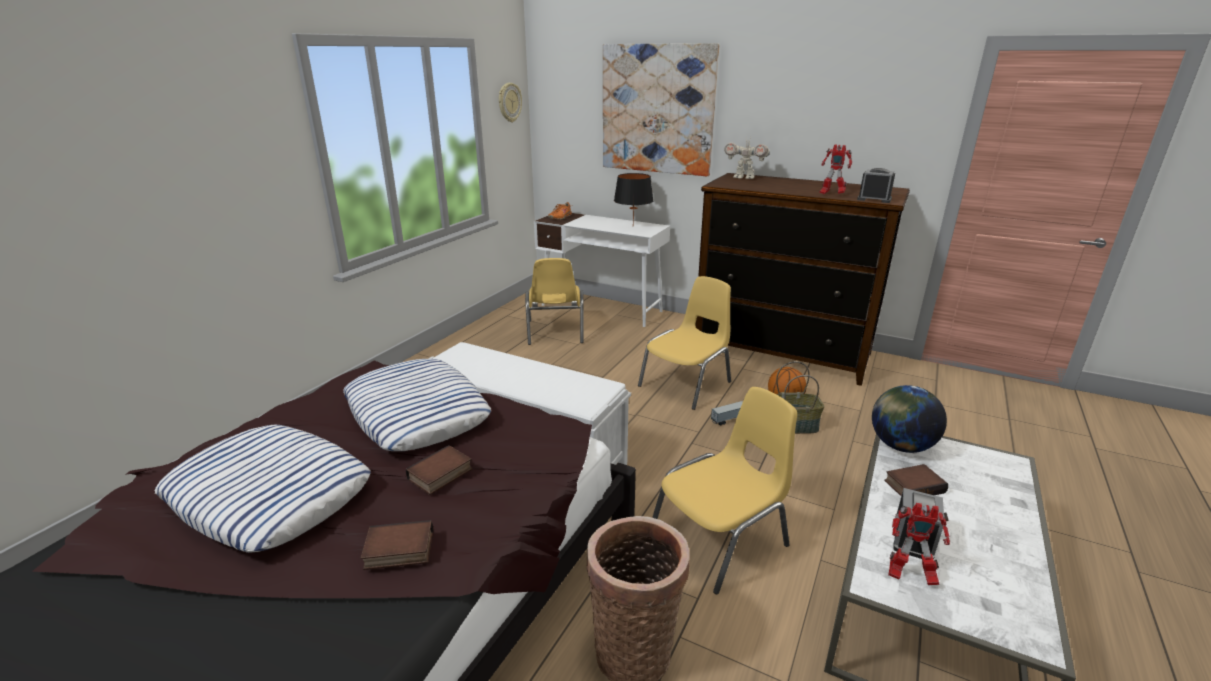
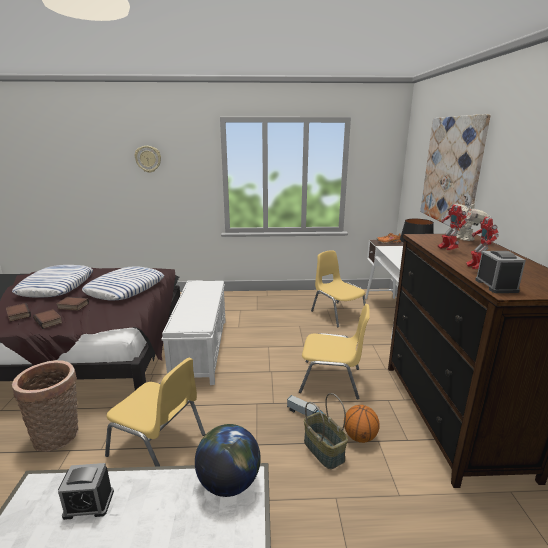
camera: 60 degrees right, 5 degrees down
(509, 102) = (380, 159): wall clock -> wall clock (148, 159)
(555, 332) = (337, 313): yellow chair -> yellow chair turned 90 degrees clockwise
(908, 575) = (44, 504): toy robot -> toy robot (447, 250)
(914, 485) = (166, 498): book -> book (49, 321)

